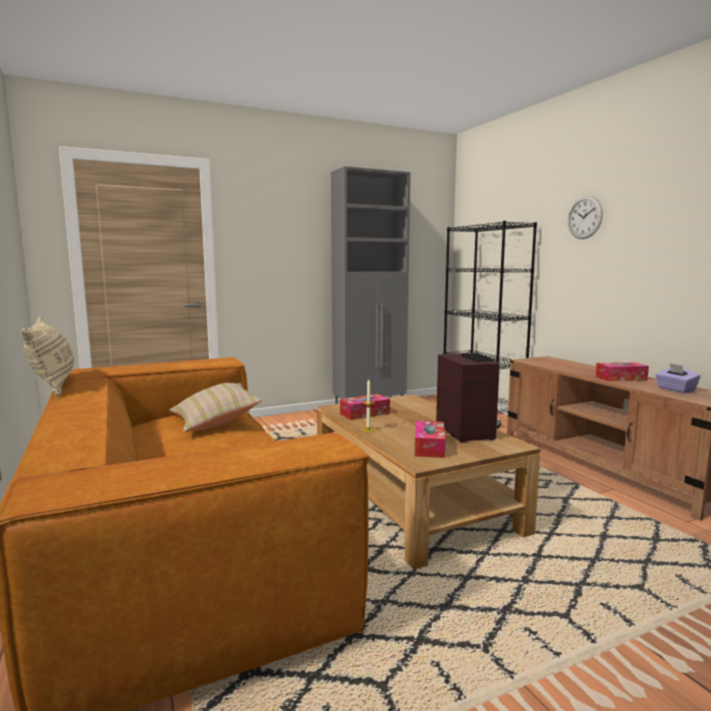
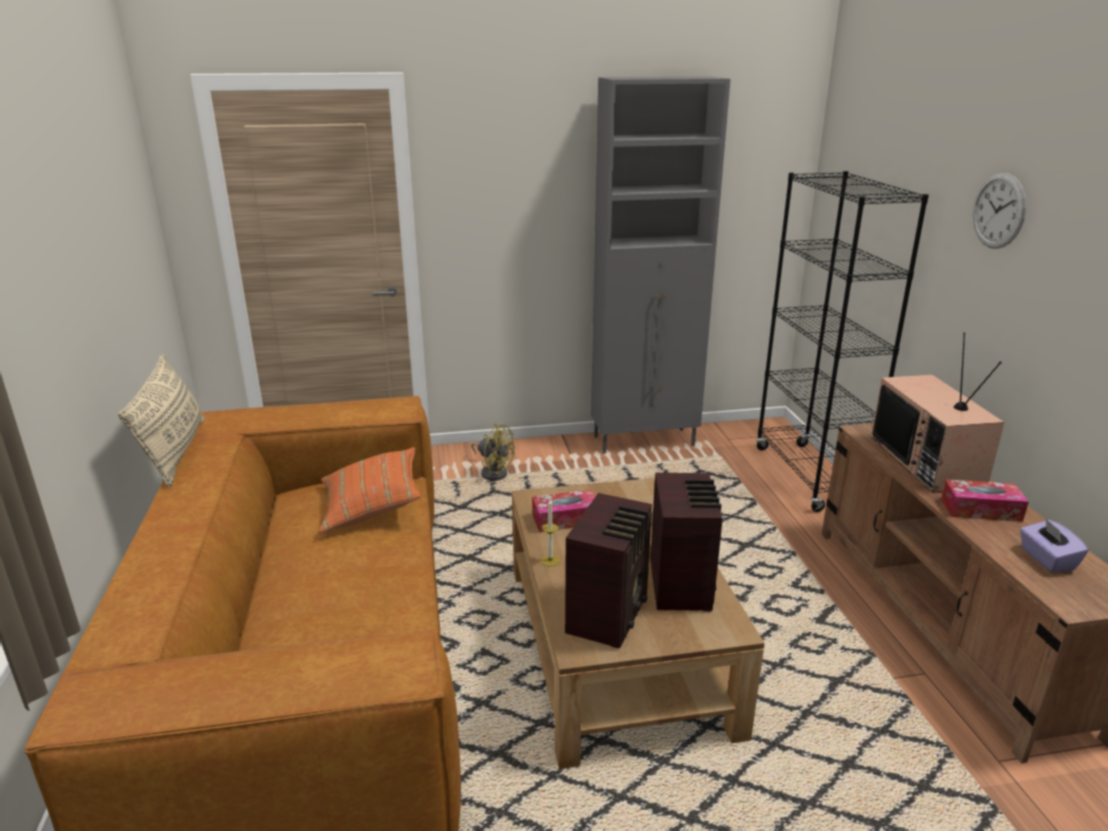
camera: 15 degrees right, 15 degrees up
(215, 421) = (371, 506): beige pillow -> orange pillow
(275, 429) = (493, 472): none -> yellow fan
(429, 447) = (609, 614): tissue box -> radio
(574, 366) = (929, 462): none -> television

